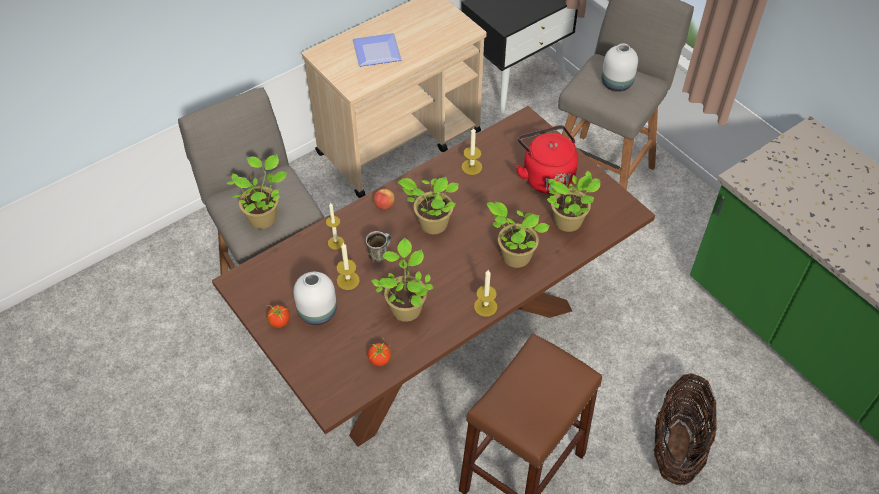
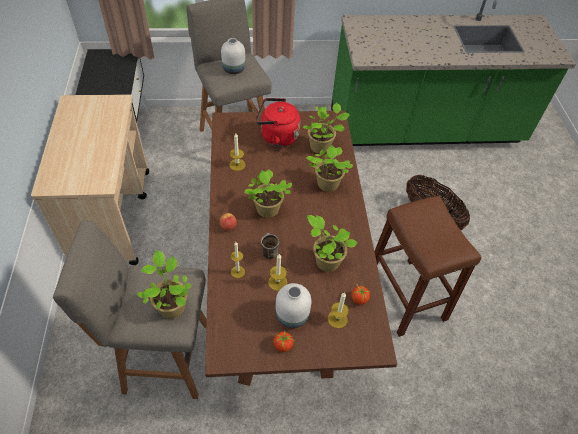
camera: 60 degrees left, 0 degrees up
(375, 53) = (84, 155): plate -> none
(485, 306) = (355, 220): candle -> candle (337, 319)

